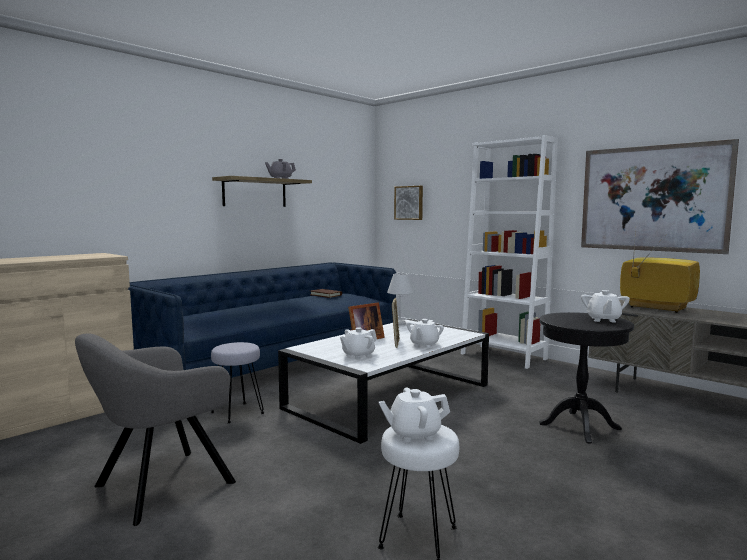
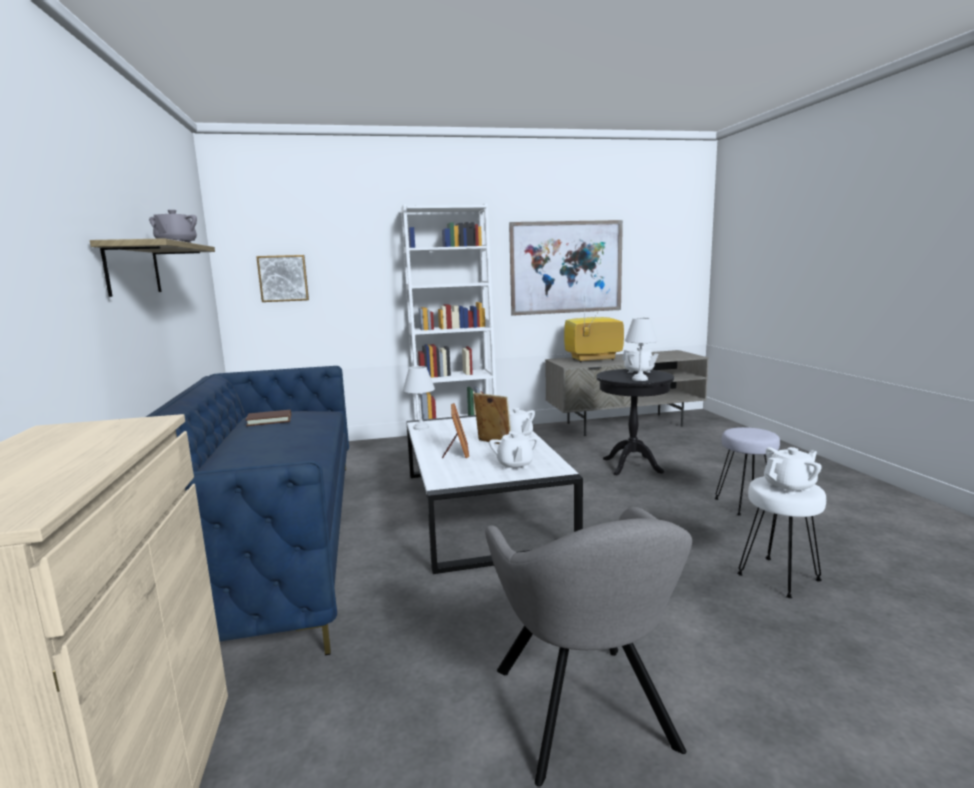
camera: 55 degrees left, 5 degrees up
(238, 413) = (407, 605): grey stool -> grey stool (745, 505)
(414, 434) = (789, 487): white teapot -> white teapot turned 135 degrees counterclockwise
(569, 323) = (639, 379): none -> white table lamp

